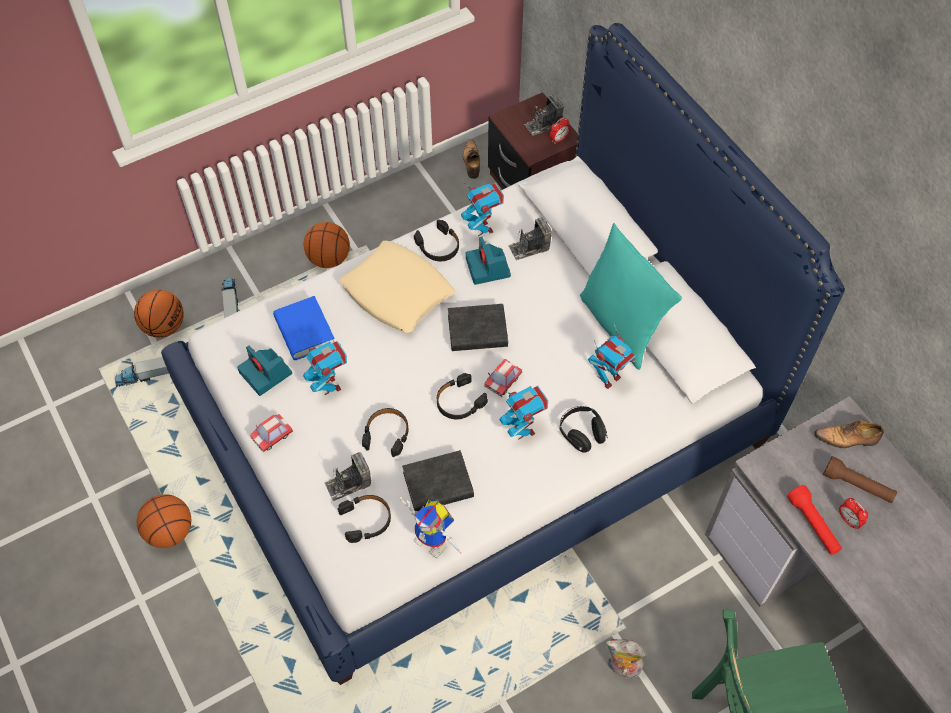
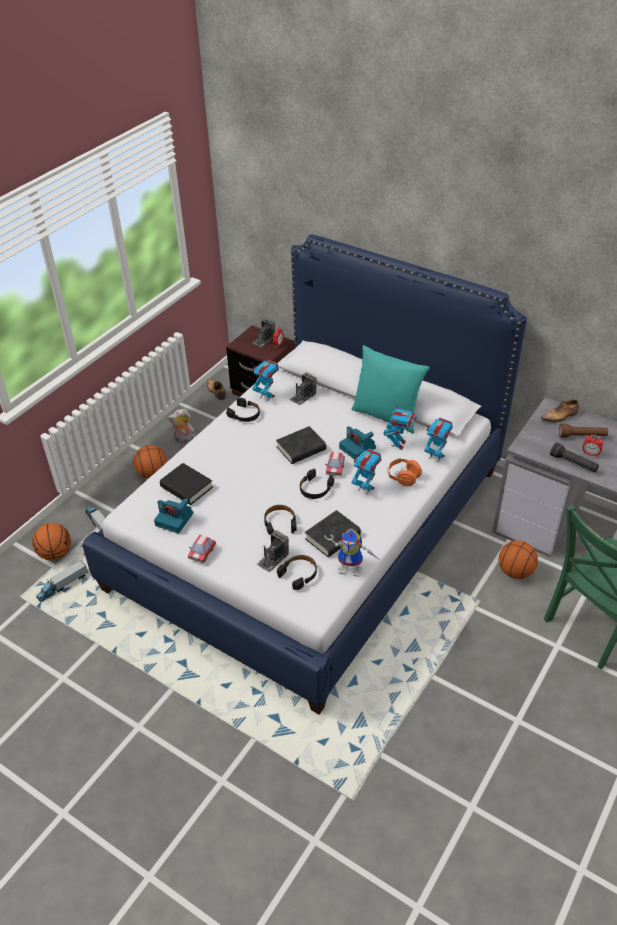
camera: 25 degrees left, 15 degrees down
(170, 531) = (136, 675): basketball -> basketball (515, 572)
(305, 331) = (186, 487): blue book -> black book
(329, 386) = (223, 511): toy robot -> toy robot (436, 456)
(397, 292) = (234, 446): beige pillow -> none
(488, 268) = (285, 415): camera -> camera (358, 448)
(581, 434) = (403, 477): black headphones -> orange headphones
(622, 668) = (493, 624): plush toy -> plush toy (184, 440)
(813, 525) = (573, 463): red flashlight -> black flashlight

